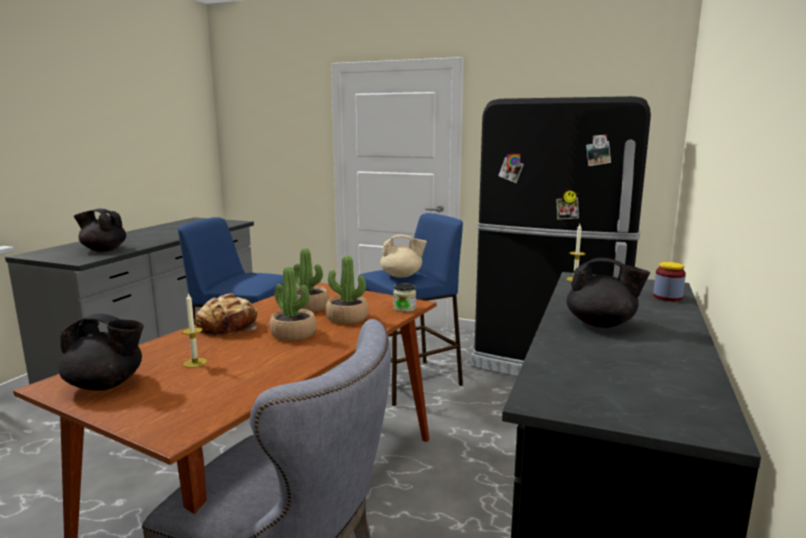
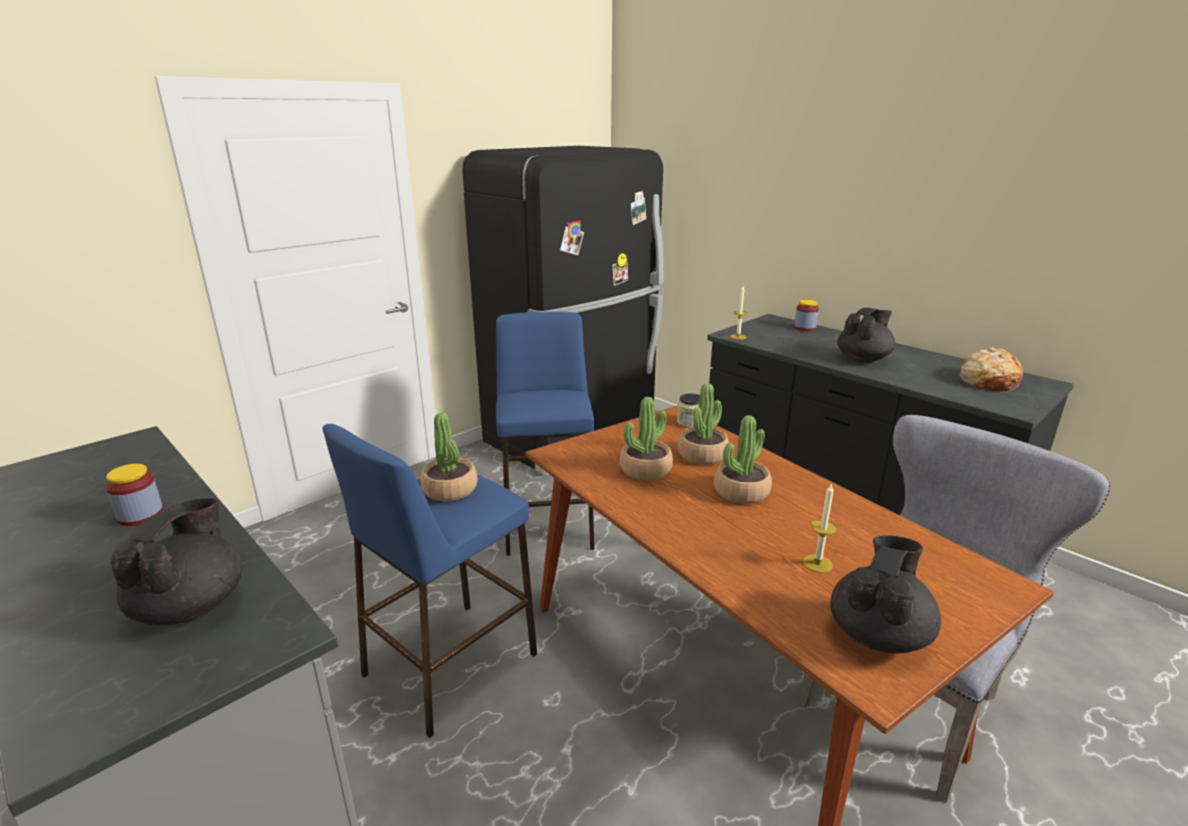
camera: 65 degrees left, 10 degrees up
(103, 249) = (192, 606): black teapot -> black teapot turned 150 degrees clockwise
(171, 234) = (140, 515): none -> jar
(228, 327) = (692, 530): bread -> bread (988, 380)
(253, 277) = (450, 489): none -> potted plant
(402, 276) = (558, 400): beige teapot -> none

